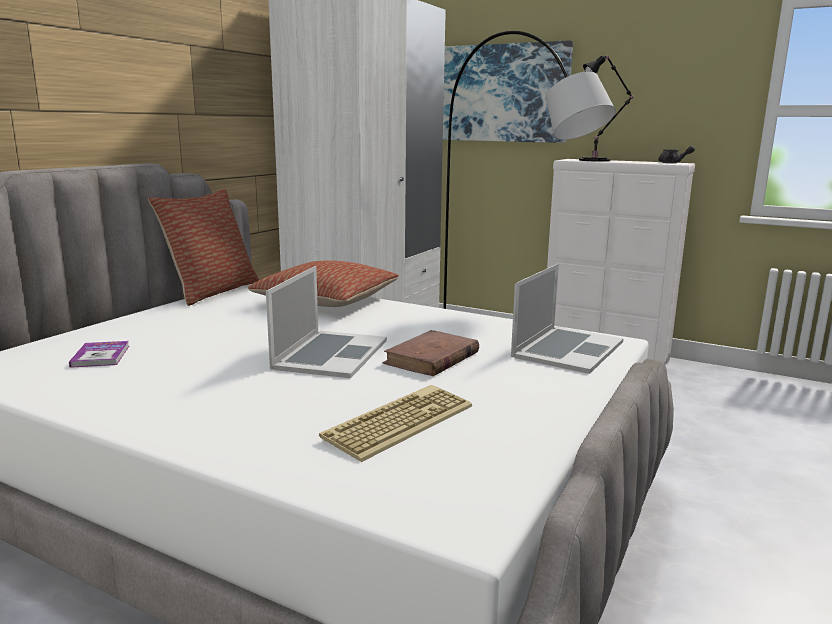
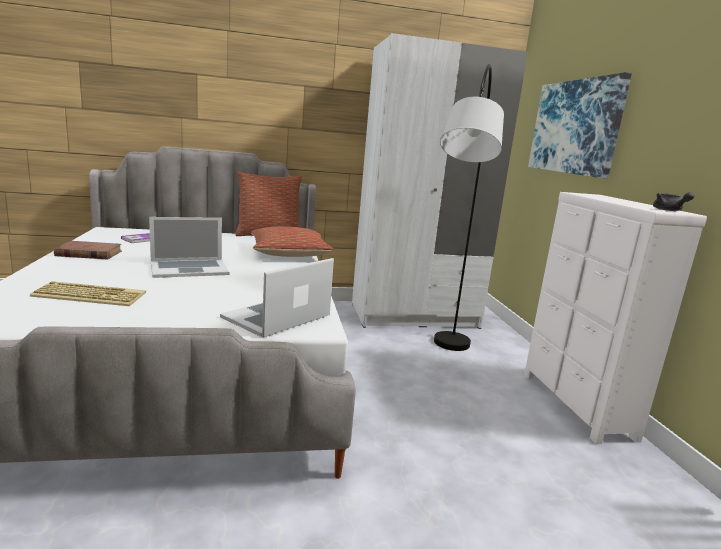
camera: 50 degrees right, 0 degrees up
(432, 358) = (208, 287): brown book -> brown book (88, 253)
(567, 349) = (277, 316): laptop -> laptop turned 135 degrees clockwise
(597, 160) = (604, 198): black table lamp -> none

